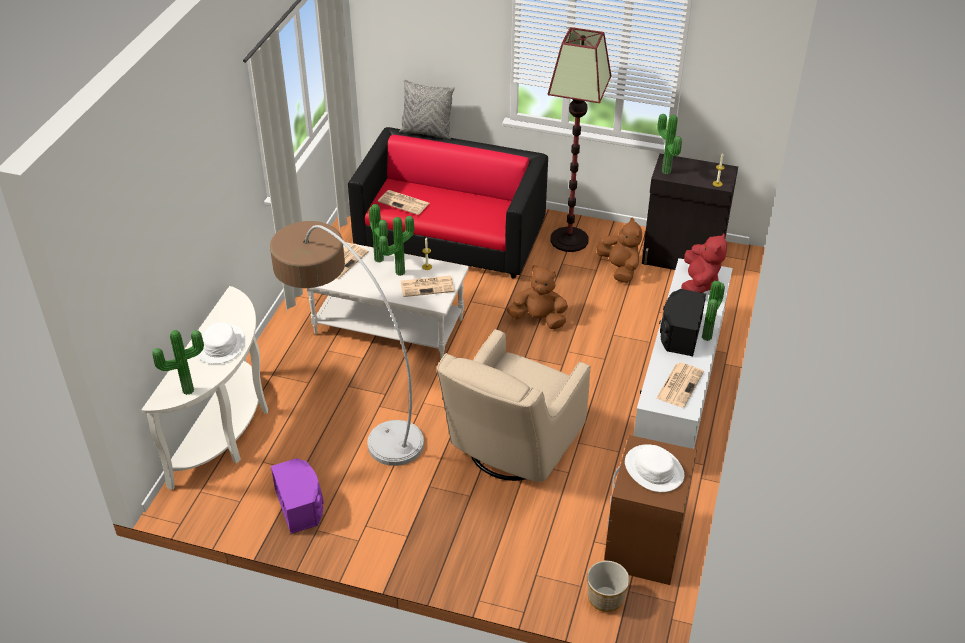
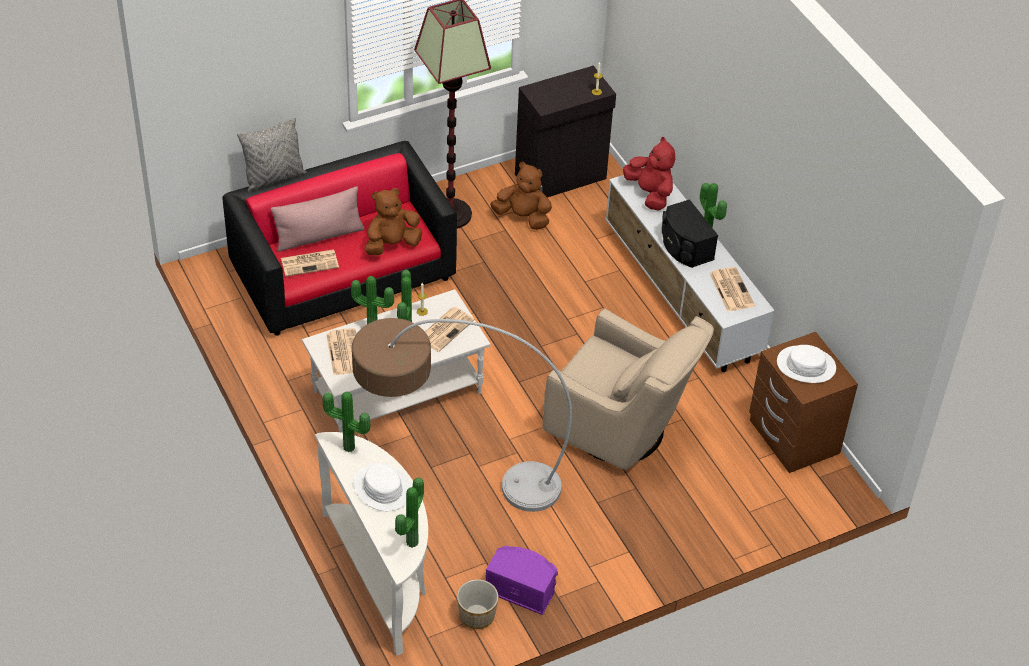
camera: 45 degrees left, 5 degrees up
(431, 191) = (319, 236): none -> pink pillow
(511, 449) = (621, 430): beige armchair -> beige armchair turned 45 degrees counterclockwise
(538, 319) = (512, 305): brown plush toy -> brown plush toy (392, 244)
(605, 598) = (810, 493): planter -> planter (476, 616)
(664, 172) = (544, 103): potted plant -> potted plant (348, 449)

